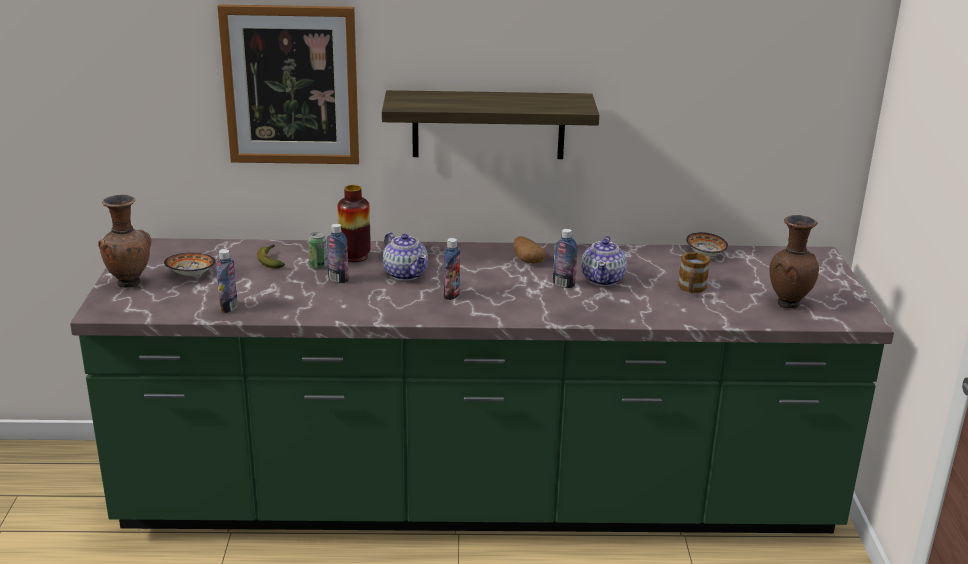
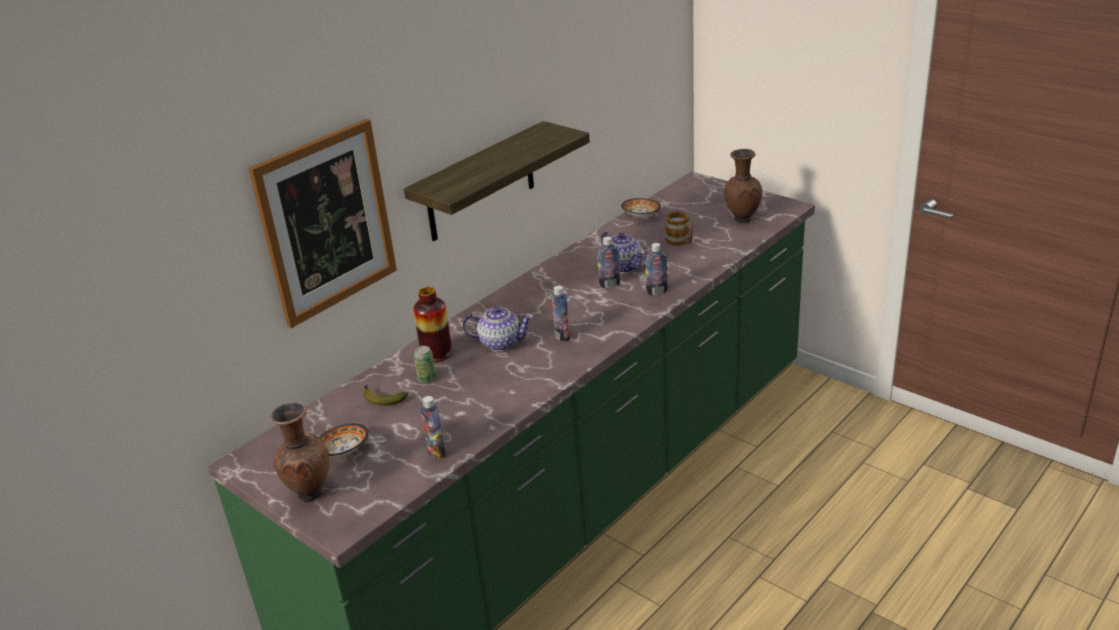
camera: 45 degrees left, 5 degrees up
(338, 279) = (464, 377): bottle -> bottle (657, 291)
(527, 260) = (553, 283): potato -> none

